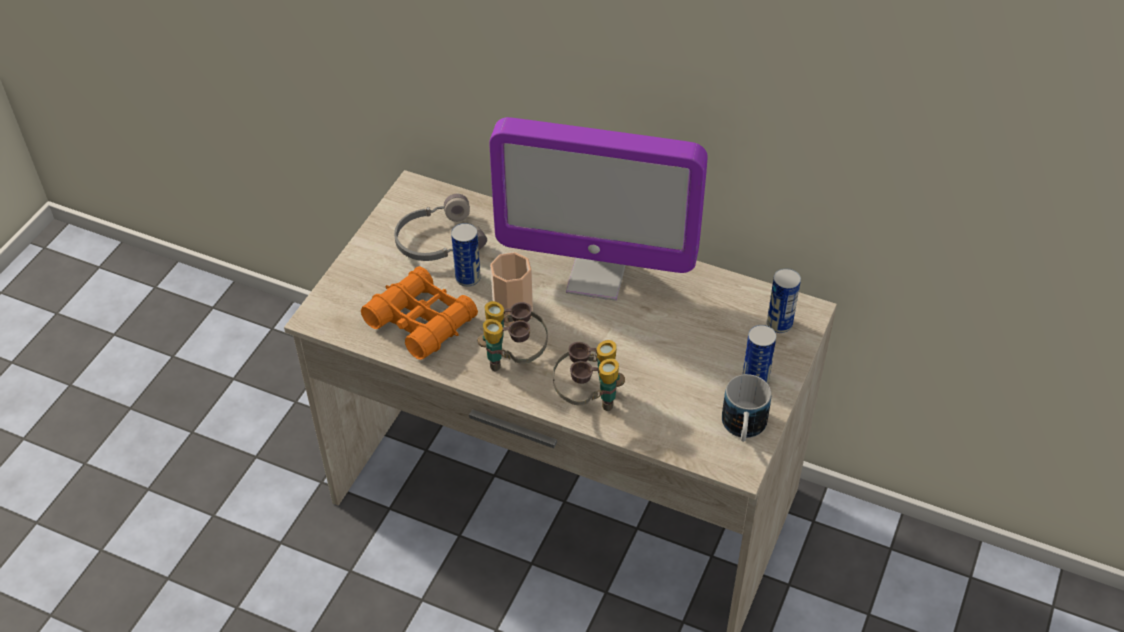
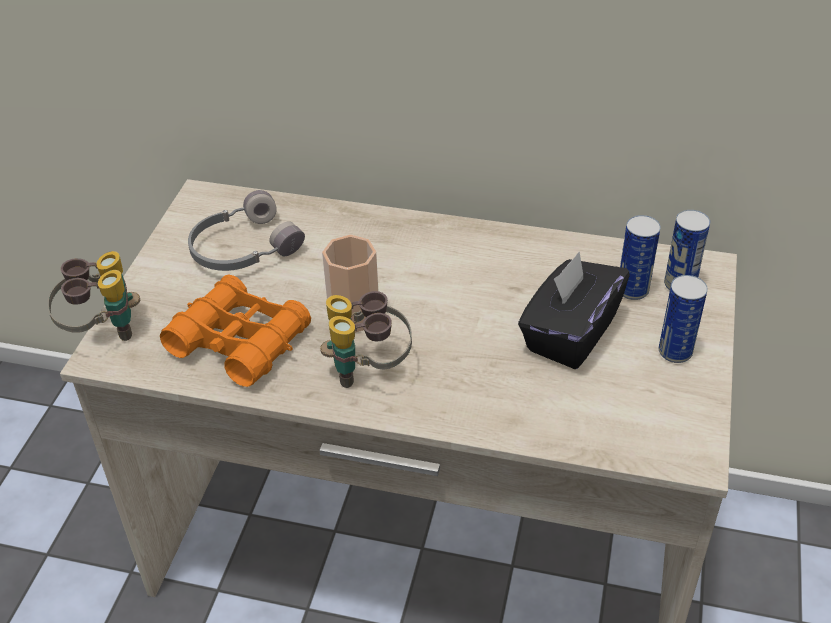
camera: 10 degrees left, 5 degrees down
(468, 278) = (289, 284): can -> can (632, 290)
(588, 398) = (476, 403): binoculars -> binoculars (103, 330)
(596, 276) = (446, 262): monitor -> none
(677, 353) = (569, 334): none -> black tissue box
(743, 429) = (682, 412): mug -> none

